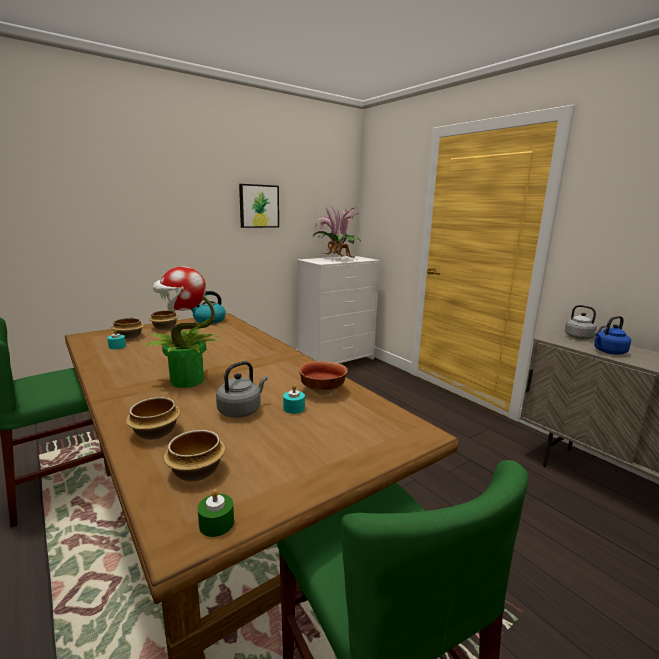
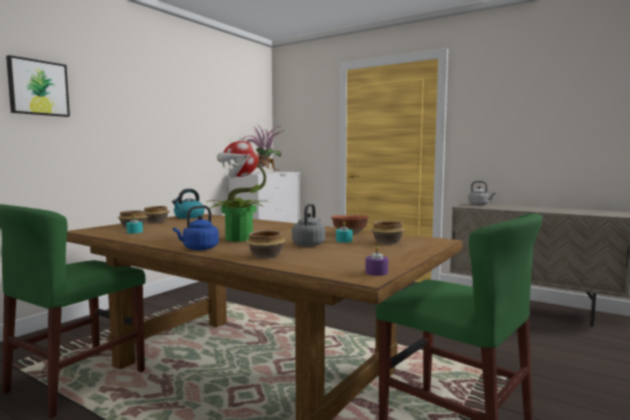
camera: 20 degrees left, 10 degrees down
(196, 472) = (328, 263): bowl -> bowl (387, 242)
(216, 523) = (376, 272): green candle -> purple candle
(258, 206) = (196, 123): picture -> picture (38, 88)
(608, 352) = (502, 208): blue kettle -> blue kettle (199, 248)

